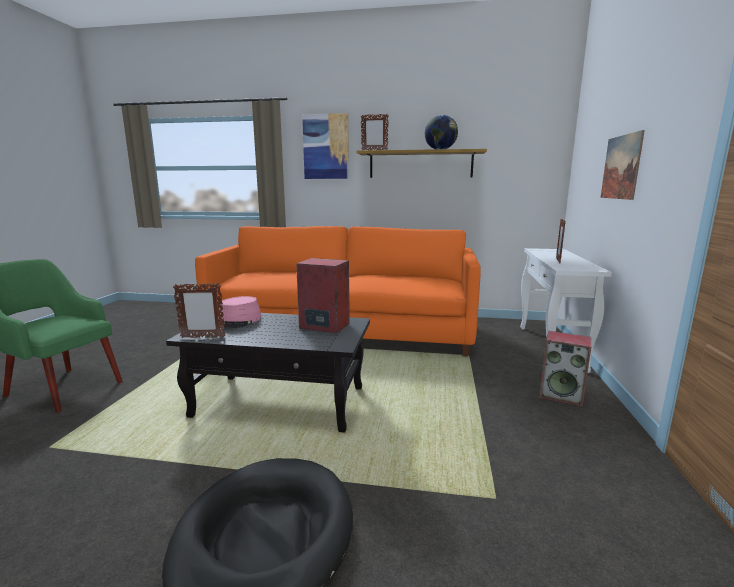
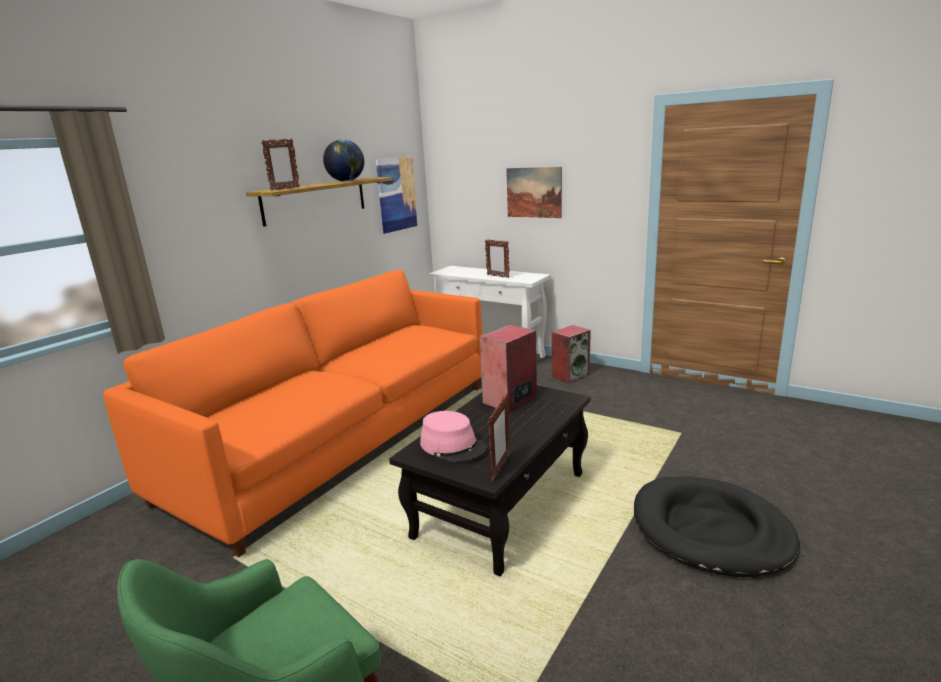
camera: 65 degrees left, 5 degrees up
(326, 147) = (193, 188): picture -> picture (396, 194)

